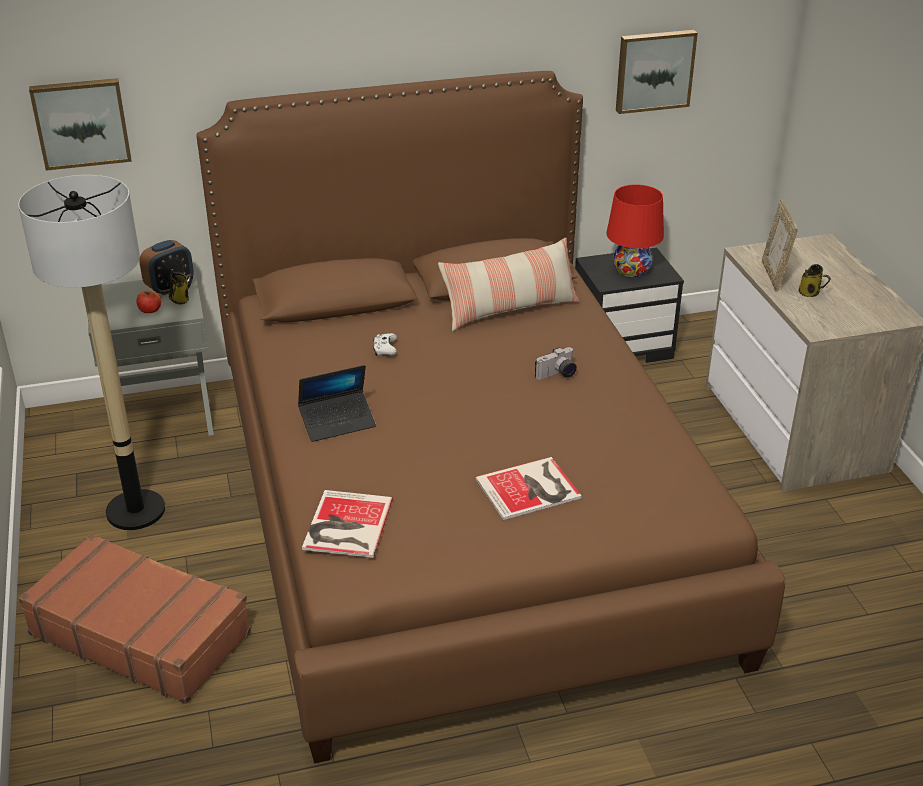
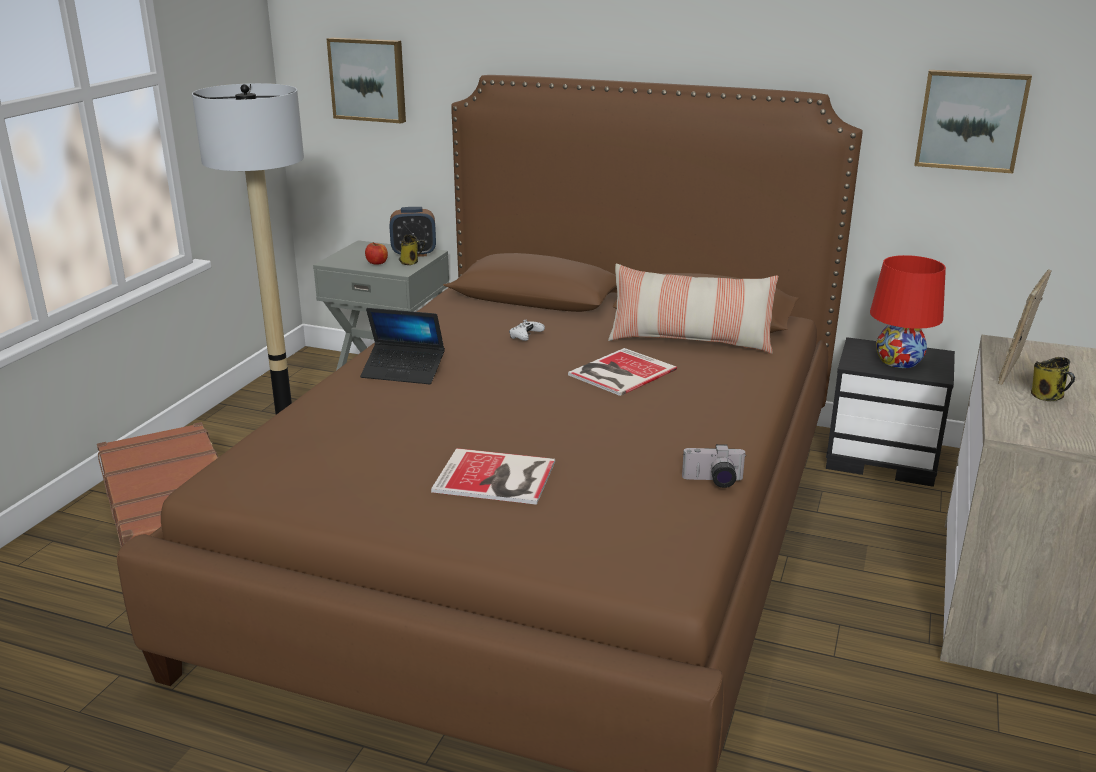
camera: 35 degrees right, 10 degrees down
(345, 525) = (285, 441): book -> book (619, 372)
(557, 375) = (664, 400): camera -> camera (713, 481)

